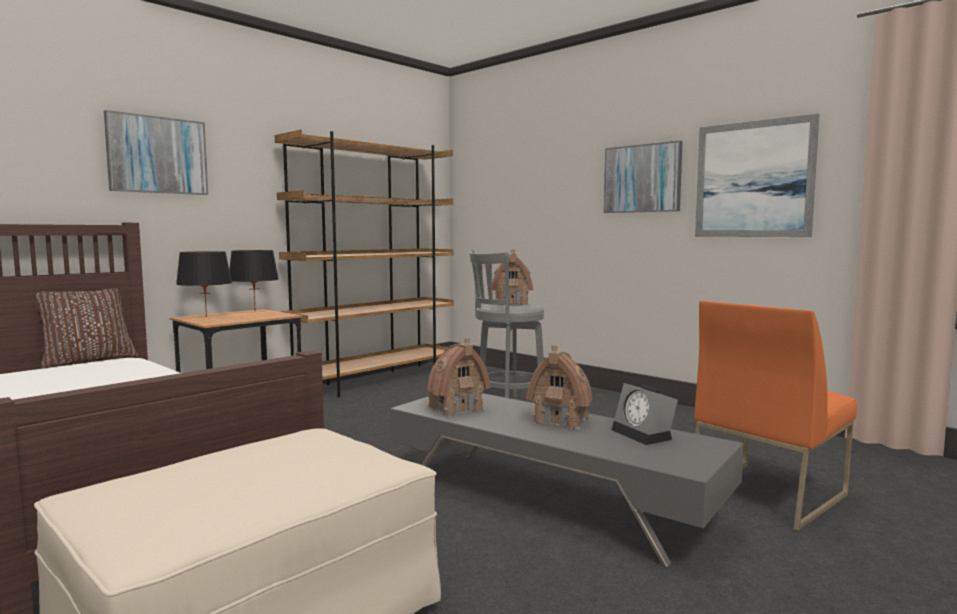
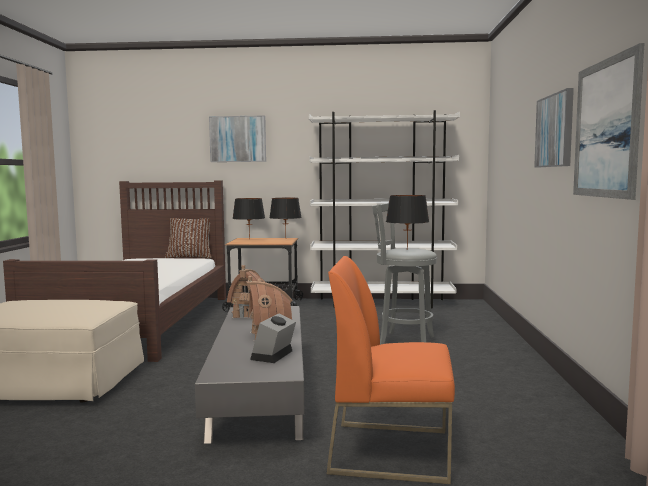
camera: 50 degrees right, 0 degrees up
(375, 381) = (382, 303): brown bookcase -> white bookcase
(511, 303) = (407, 250): toy house -> black table lamp

